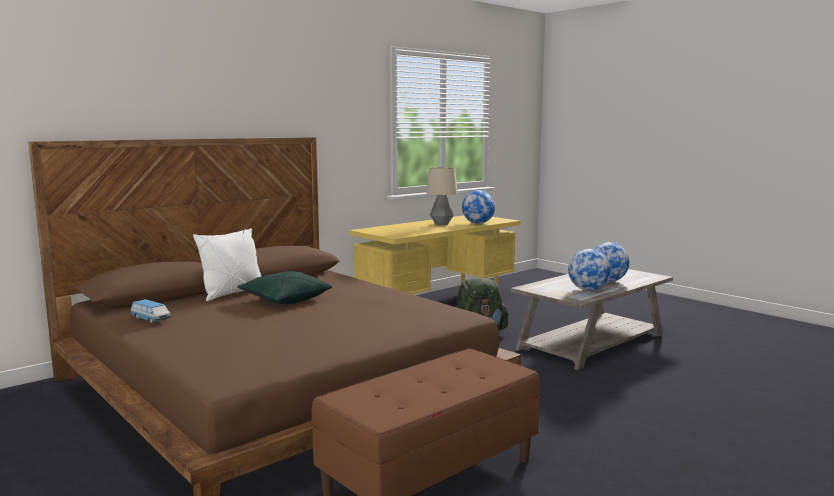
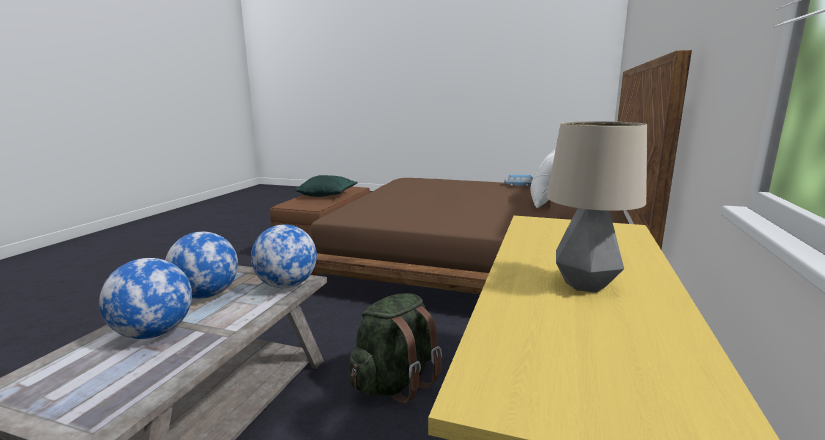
camera: 150 degrees right, 5 degrees up
(285, 300) = (490, 204): green pillow -> green pillow (328, 195)
(478, 223) = (519, 318): globe -> globe (287, 285)

